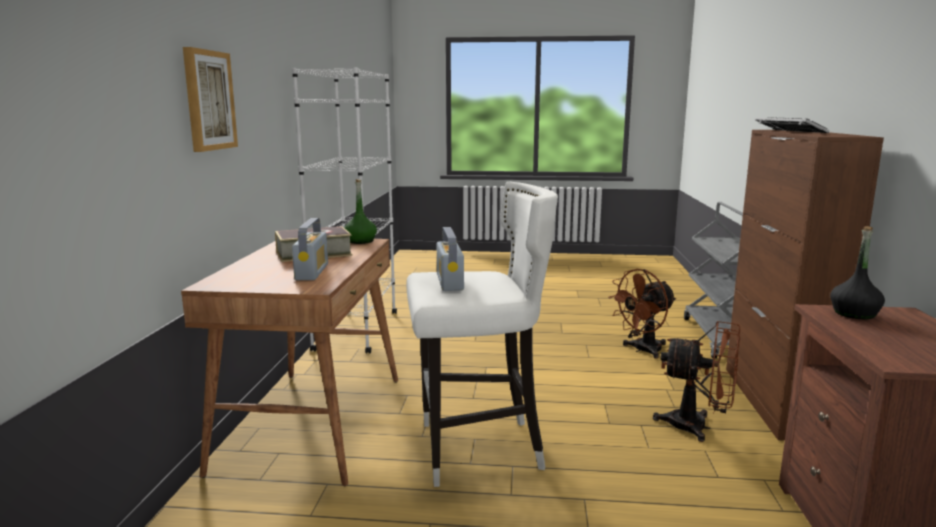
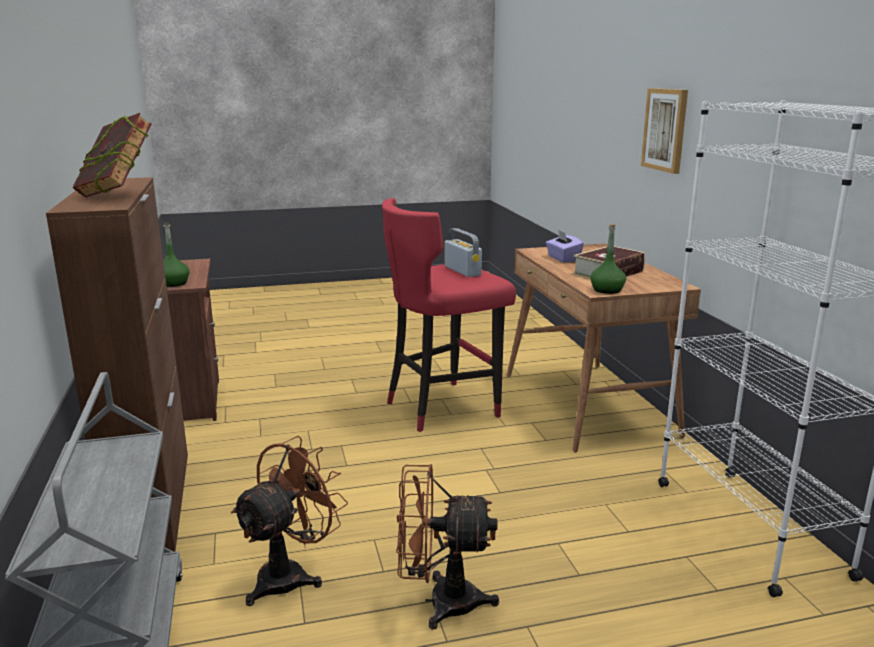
camera: 160 degrees right, 5 degrees up
(312, 272) = (563, 259): radio -> purple tissue box
(477, 449) = (442, 407): white stool -> red stool
(698, 427) = (257, 455): brown fan -> brown fan (440, 602)
(788, 131) = (118, 195): keyboard -> book
(854, 314) = (173, 283): black bottle -> green bottle

